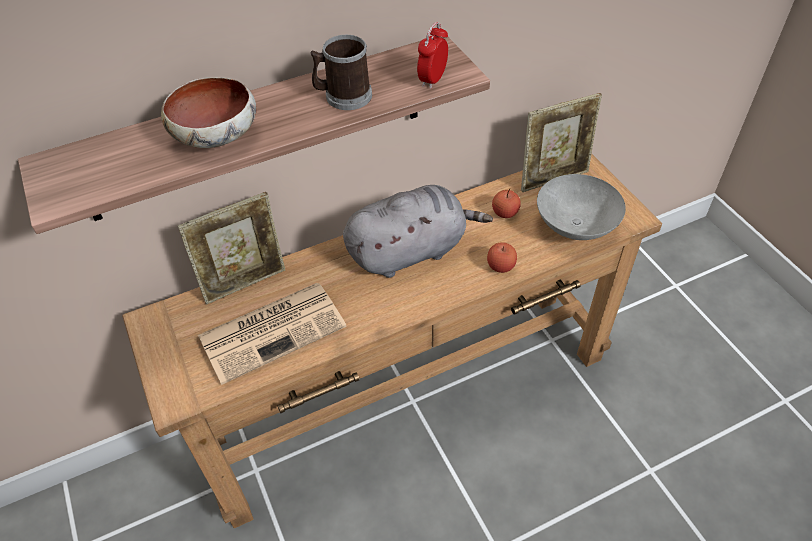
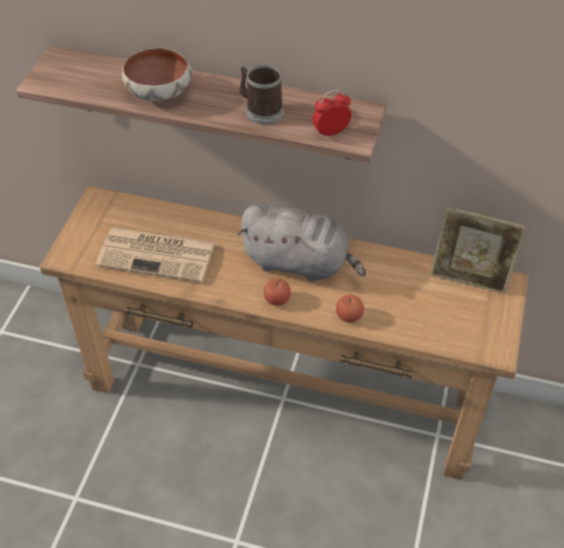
camera: 40 degrees right, 0 degrees up
(245, 283) = (174, 213): picture frame -> none
(505, 213) = (398, 281): apple -> apple (277, 299)
(576, 225) = (442, 326): grey bowl -> none

